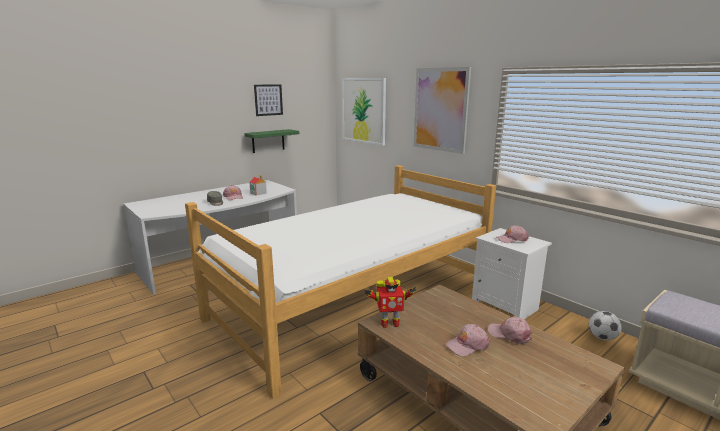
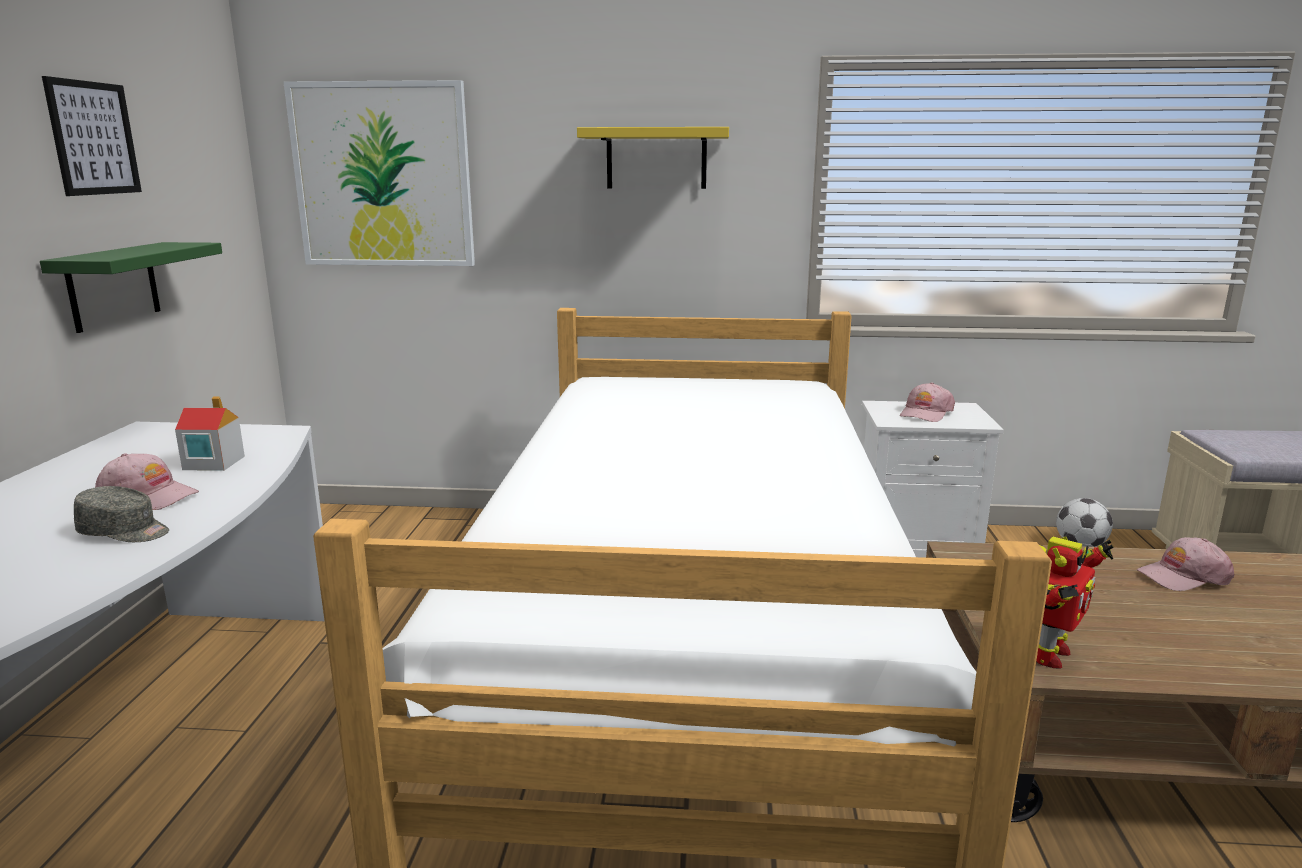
camera: 45 degrees left, 0 degrees up
(440, 109) = (656, 158): picture -> yellow shelf
(467, 345) = (1199, 624): pink cap -> none

